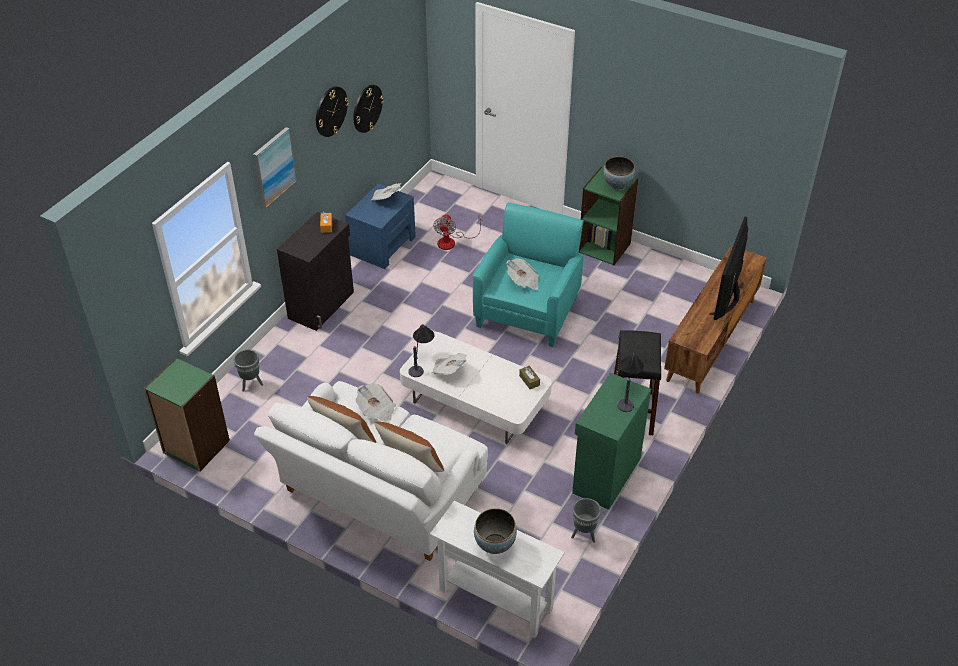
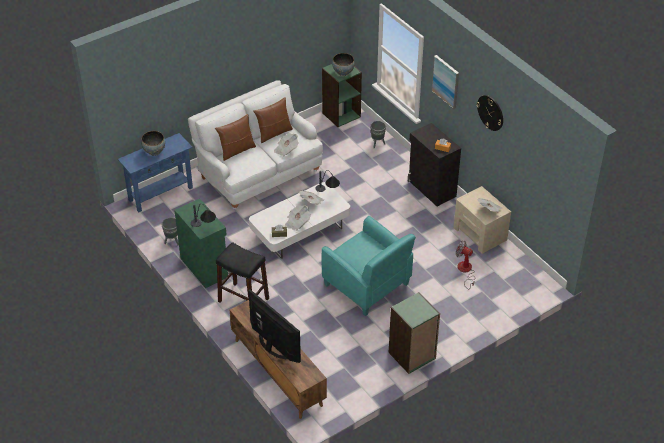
camera: 115 degrees right, 0 degrees up
(367, 108) = (518, 154): wall clock -> none
(383, 245) = (480, 234): blue nightstand -> beige nightstand
(495, 599) = (160, 194): white console table -> blue console table
(523, 281) = (361, 251): newspaper -> newspaper (297, 223)
(617, 185) = (410, 313): bowl -> bowl (343, 72)

